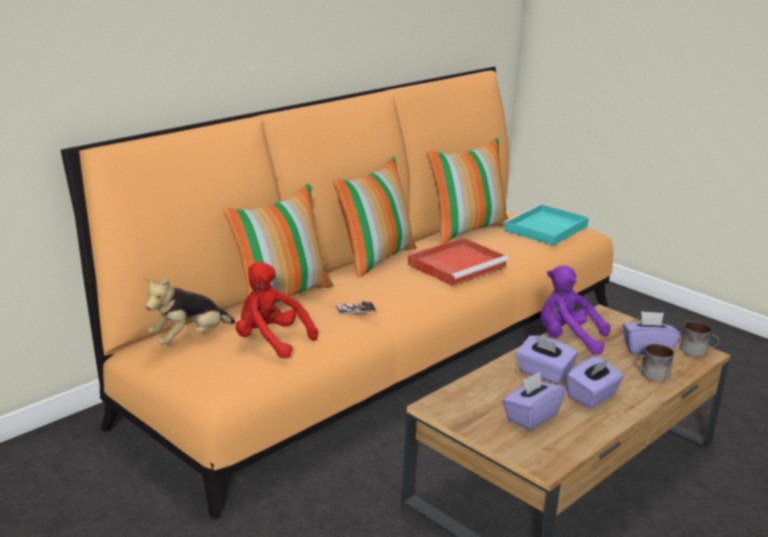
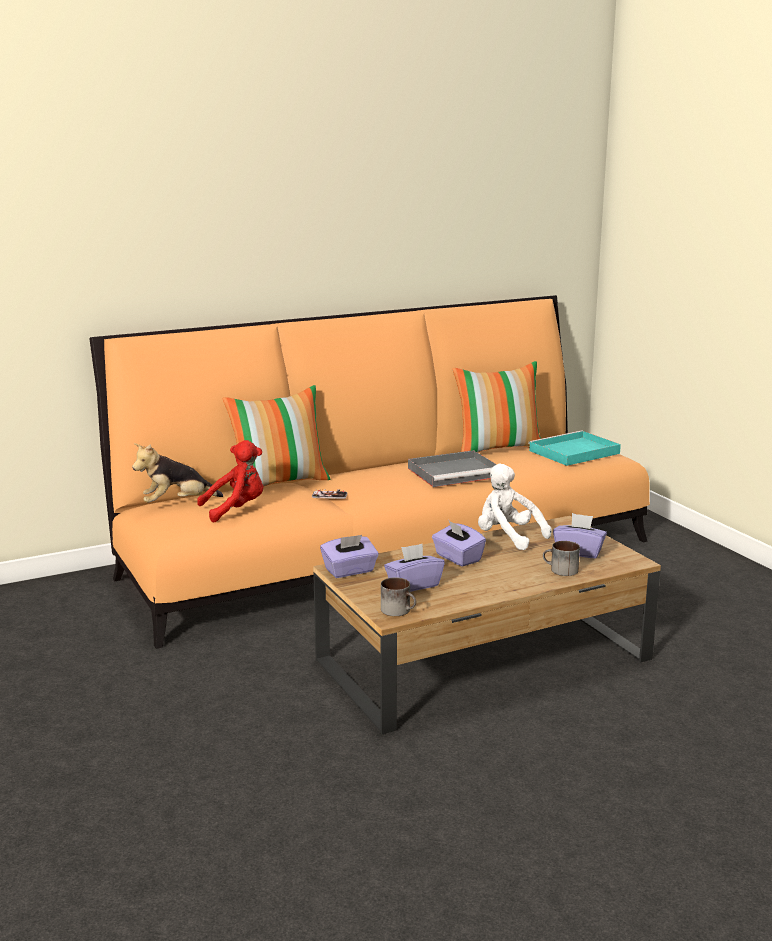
camera: 20 degrees right, 5 degrees down
(270, 341) = (236, 510): red plush toy -> red plush toy turned 105 degrees clockwise
(375, 258) = (389, 464): pillow -> none
(458, 264) = (455, 472): red tray -> grey tray
(567, 339) = (507, 537): purple plush toy -> white plush toy
(592, 396) = (485, 578): purple tissue box -> purple tissue box (350, 571)
(697, 350) = (629, 558): mug -> mug (399, 610)

